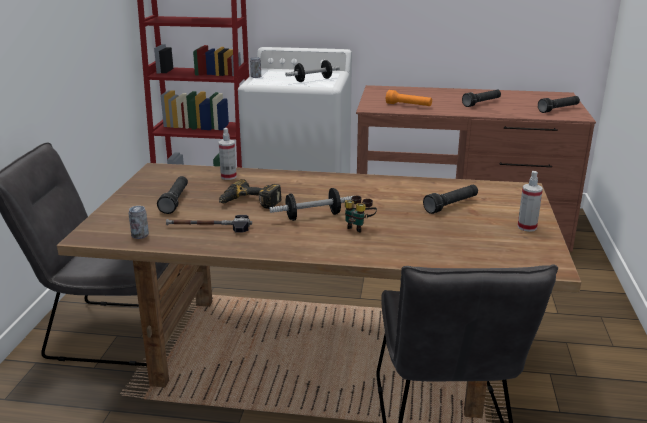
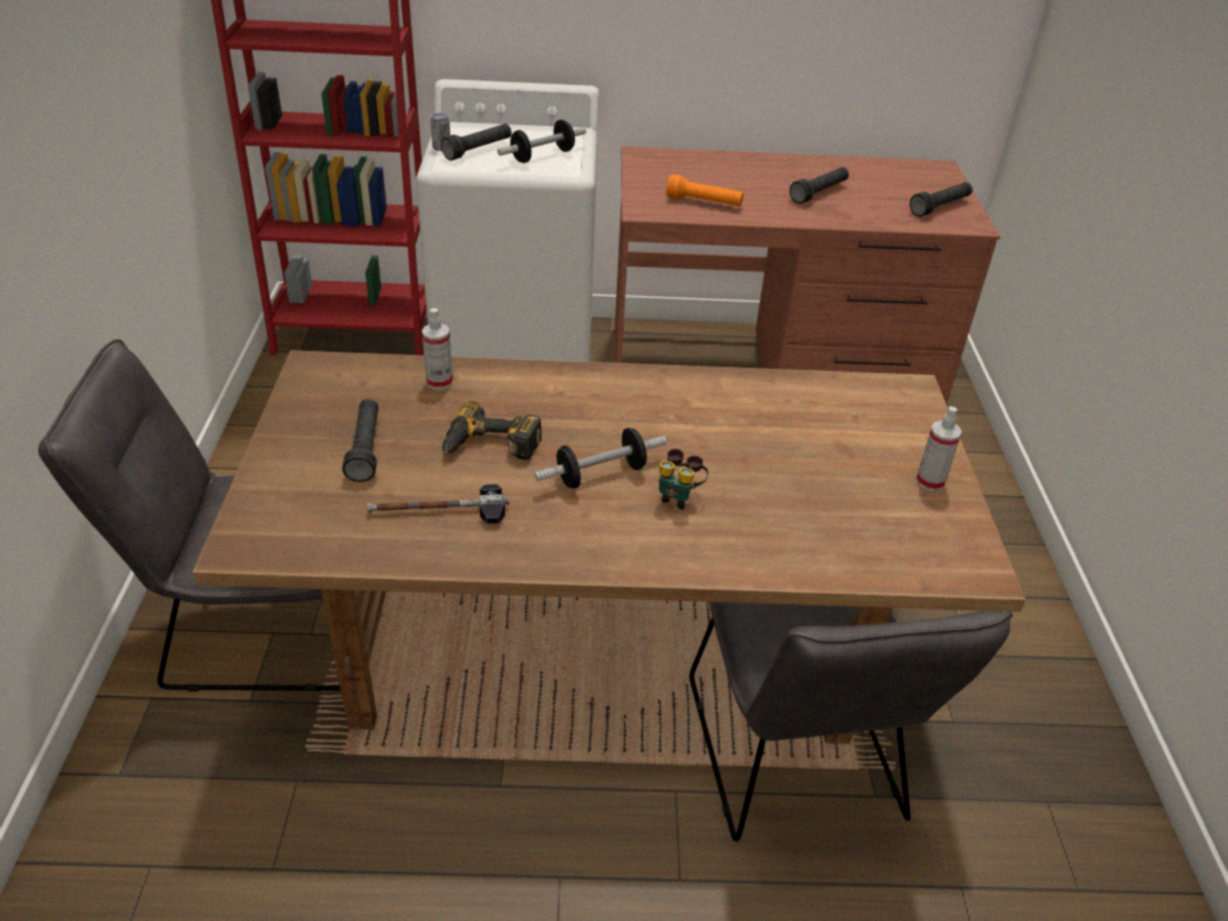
camera: 10 degrees left, 15 degrees up
(140, 235) = (329, 539): can -> none
(451, 205) = (809, 436): black flashlight -> black flashlight (478, 150)

